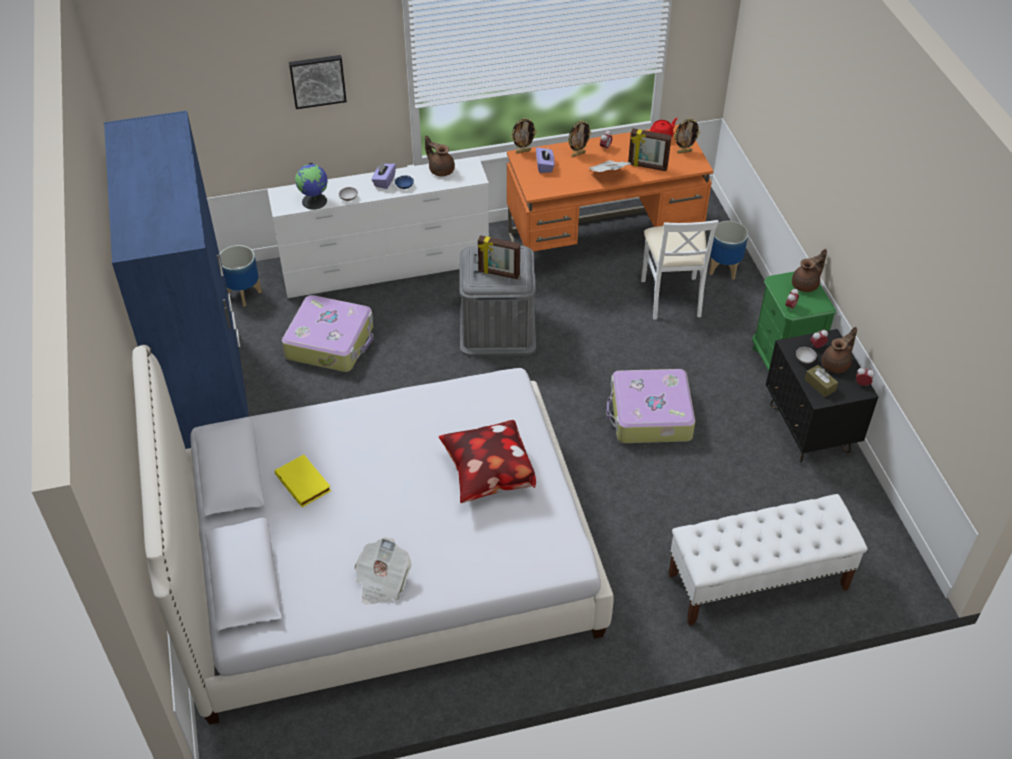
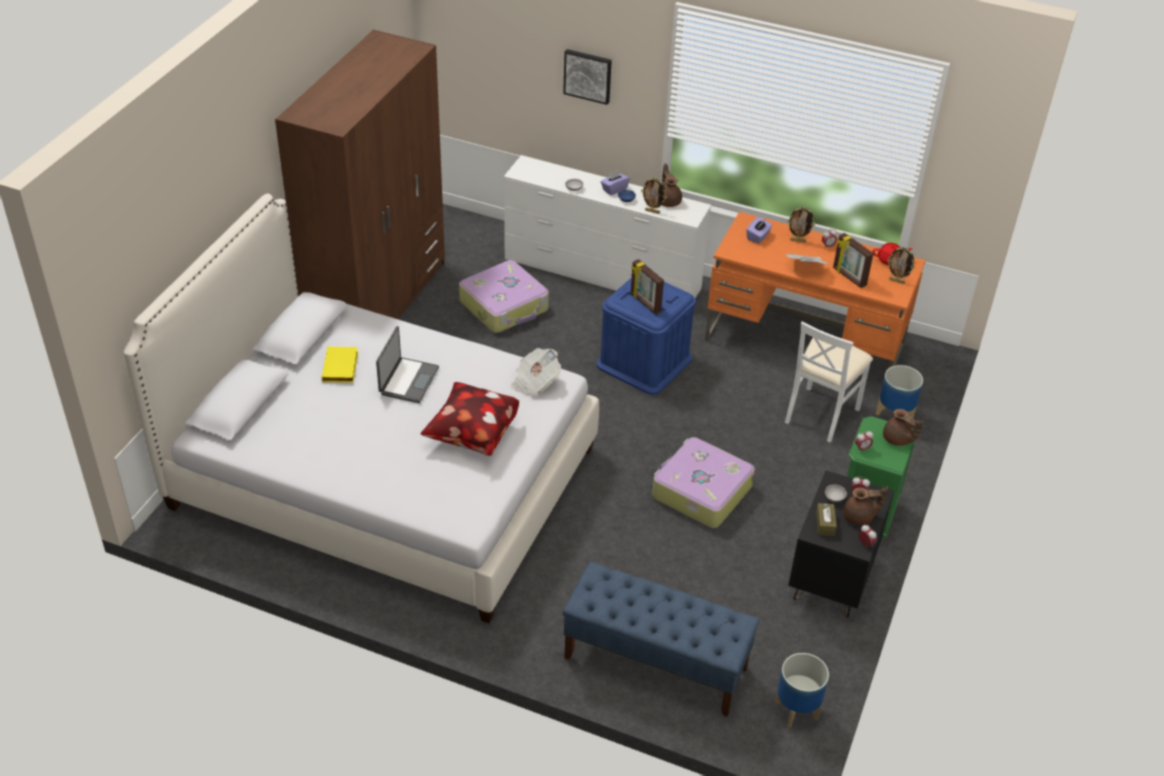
camera: 35 degrees right, 5 degrees down
(210, 402) = (378, 303): blue wardrobe -> brown wardrobe
(244, 294) = (477, 241): planter -> planter (797, 710)
(315, 201) = (546, 179): globe -> none
(379, 459) = (408, 381): none -> laptop
(382, 581) = (323, 459): newspaper -> newspaper (534, 382)
(497, 328) = (644, 362): grey storage box -> blue storage box
(523, 151) = (752, 217): picture frame -> picture frame (652, 211)
(757, 582) = (655, 663): white bench -> blue bench
(806, 284) = (898, 439): brown teapot -> brown teapot turned 45 degrees clockwise

